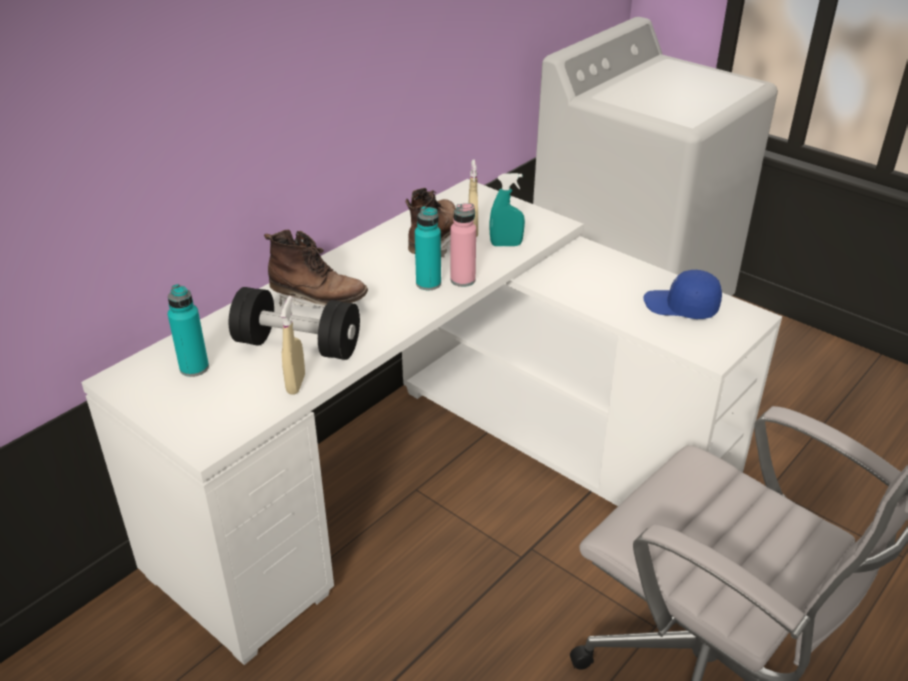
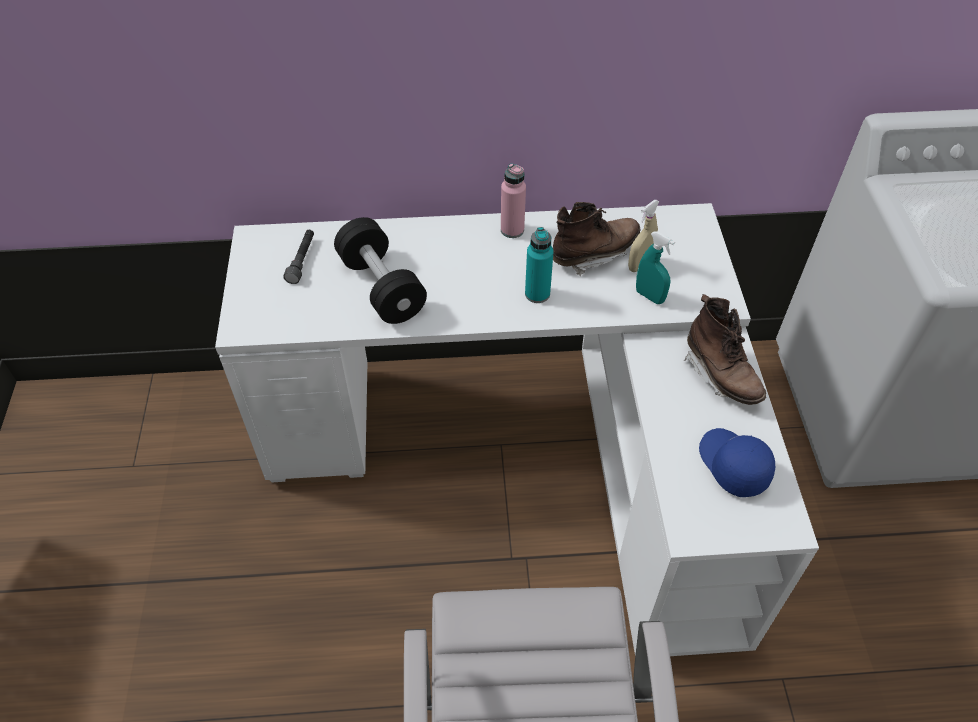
camera: 45 degrees right, 15 degrees up
(194, 368) = (302, 260): turquoise bottle -> grey flashlight
(296, 384) = (342, 320): beige spray bottle -> none
(318, 301) = (442, 256): brown boot -> brown boot (721, 375)
(463, 280) = (567, 308): pink bottle -> pink bottle (512, 230)

